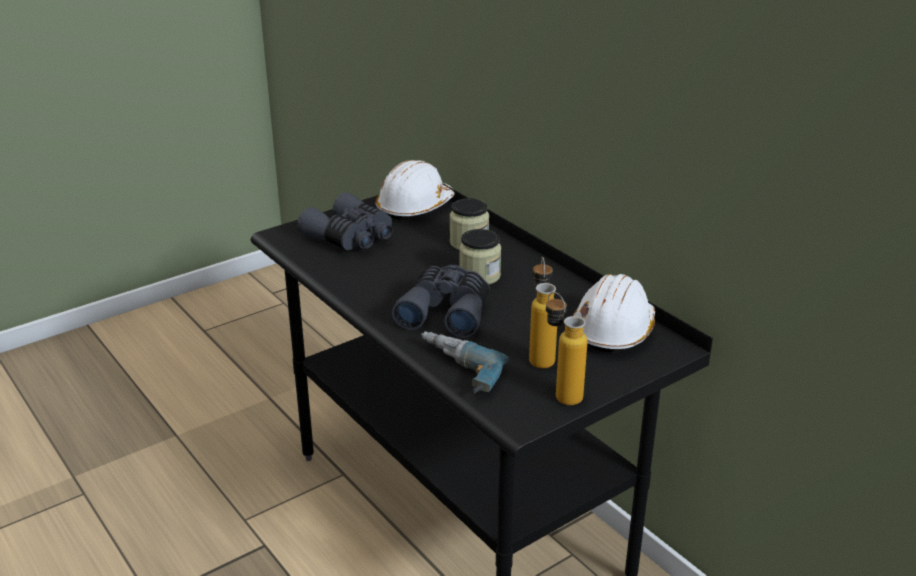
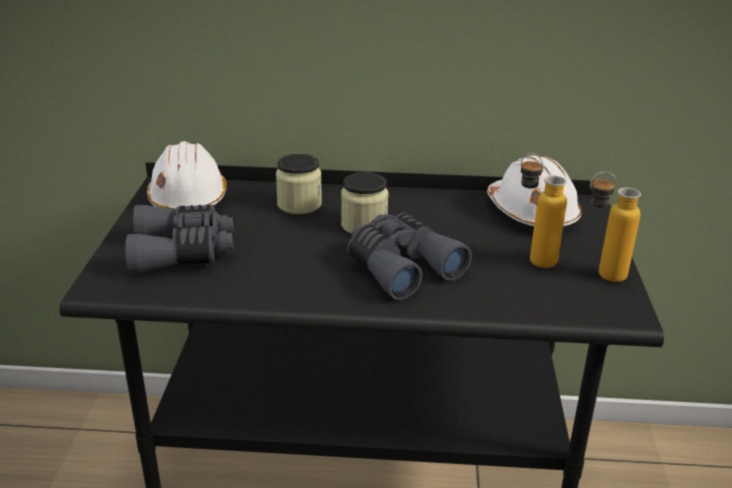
camera: 50 degrees left, 0 degrees up
(454, 371) = (508, 308): power drill -> none

